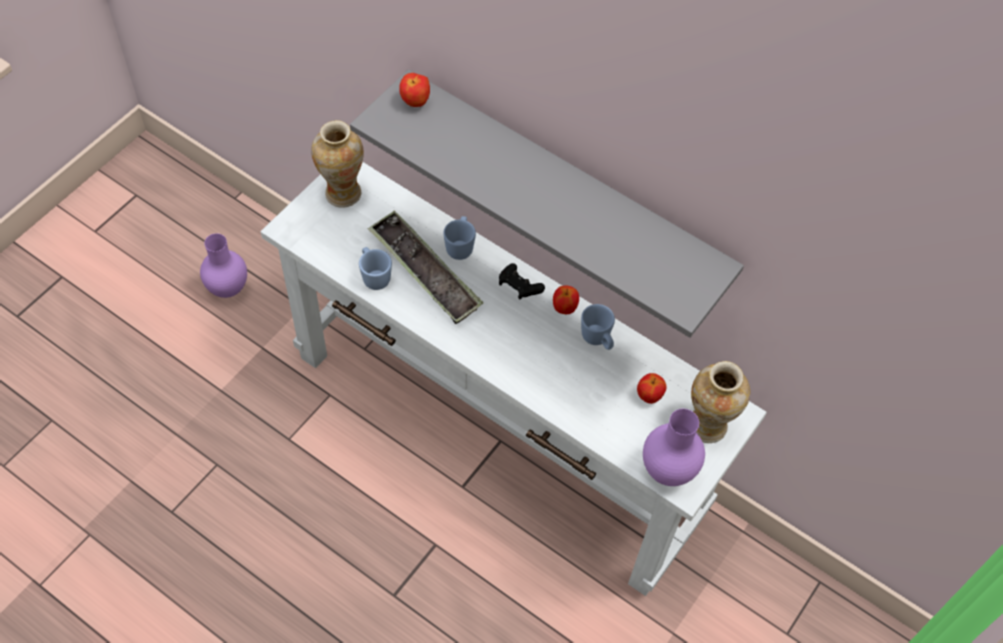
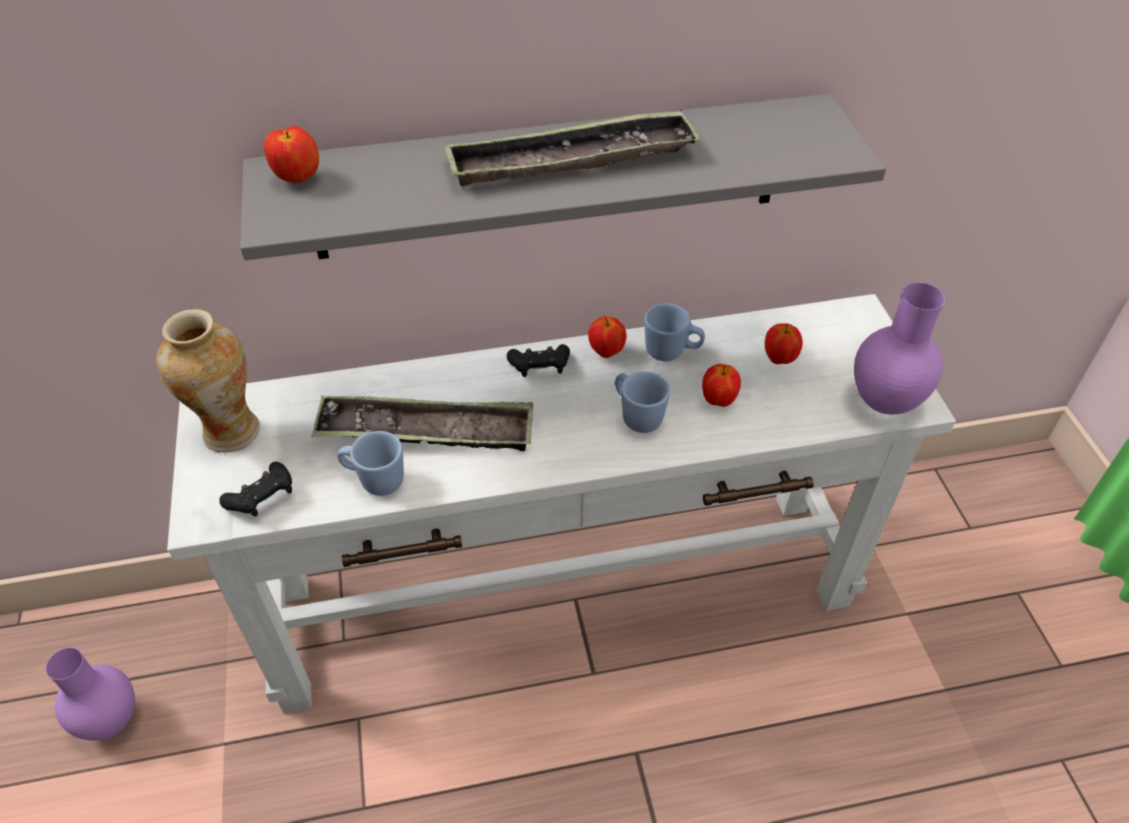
camera: 45 degrees left, 10 degrees down
(320, 242) = (263, 499): none -> black game controller
(460, 246) = (431, 380): blue mug -> blue mug (637, 416)
(545, 194) = (571, 160): none -> tray
(583, 387) = (718, 400): none -> apple
(707, 427) = (856, 342): vase -> none

